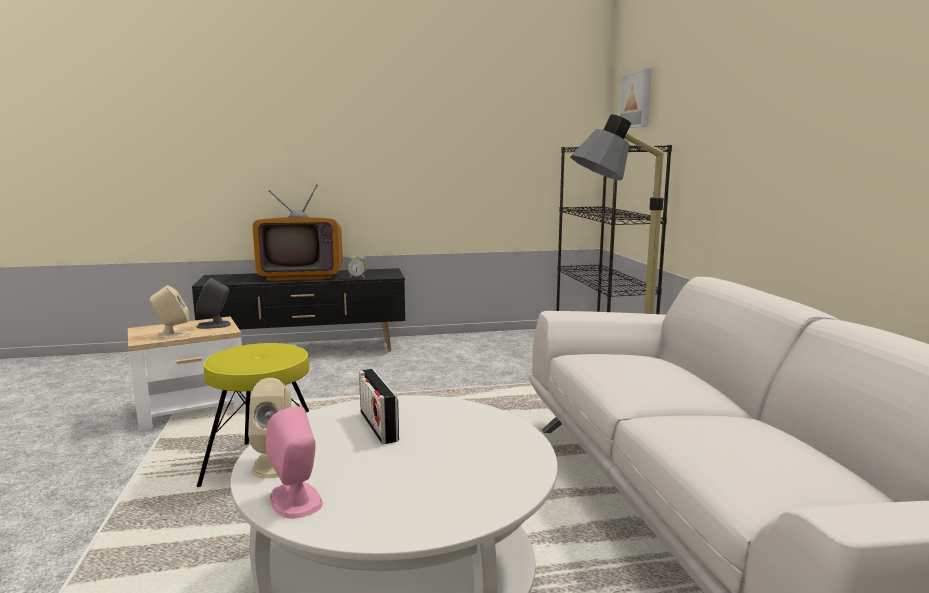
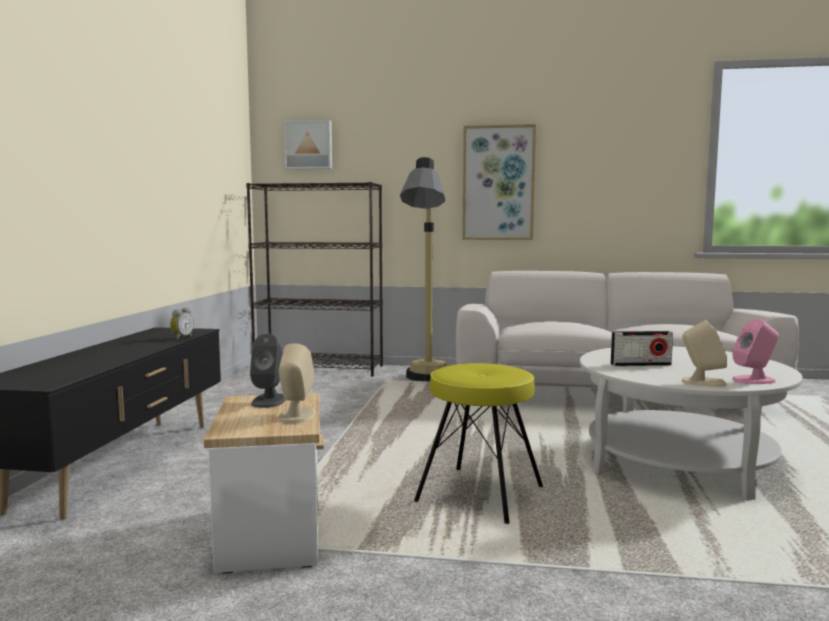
camera: 70 degrees left, 5 degrees down
(302, 275) = (108, 351): television -> none
(779, 140) = (498, 183): none -> picture

